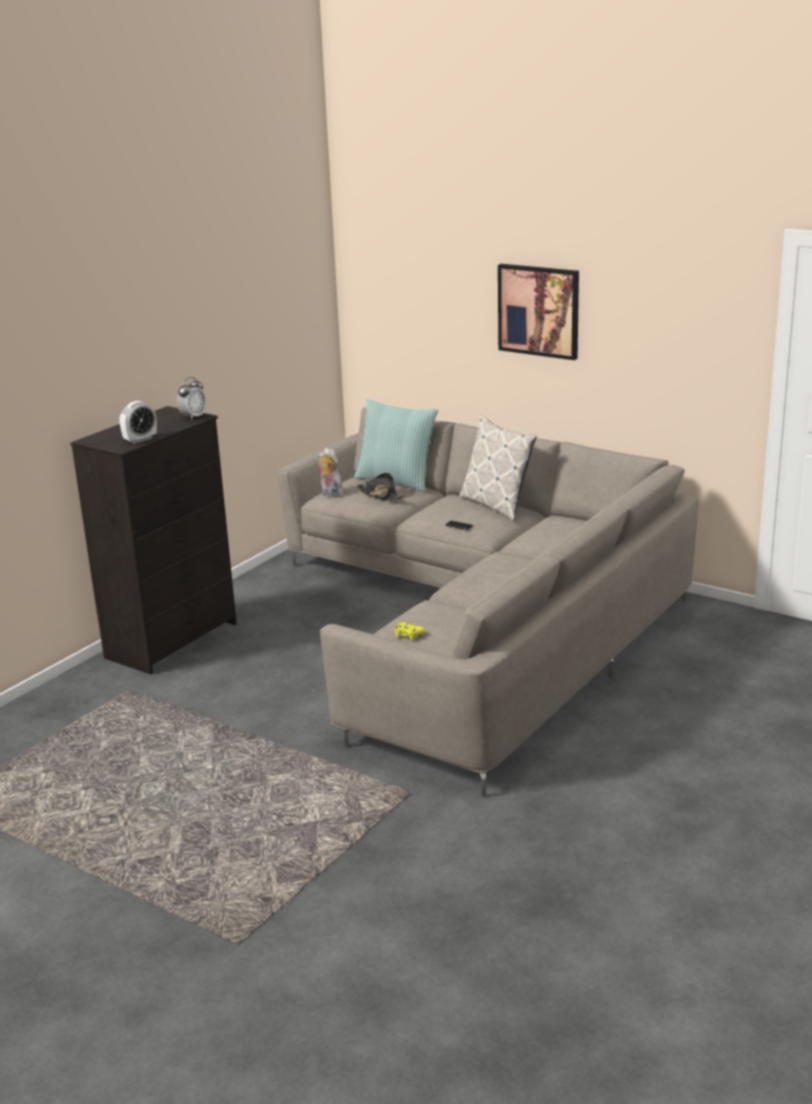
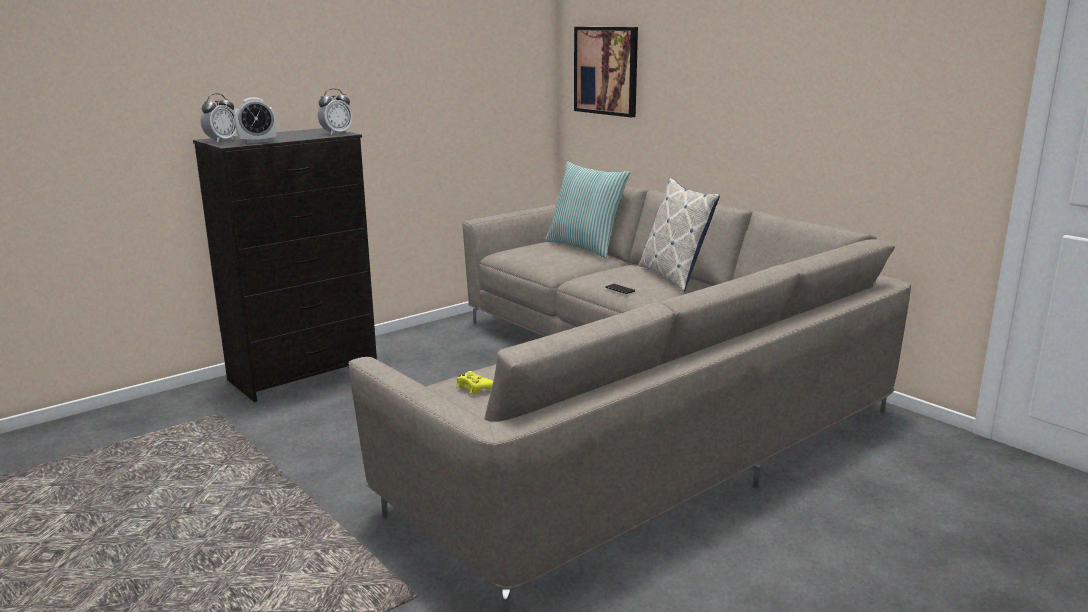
camera: 15 degrees right, 5 degrees down
(103, 441) = (221, 141): none -> alarm clock
(330, 494) = (510, 251): plush toy -> none
(380, 495) = (558, 256): black hat -> none
(539, 310) = (745, 62): picture -> picture (606, 70)

